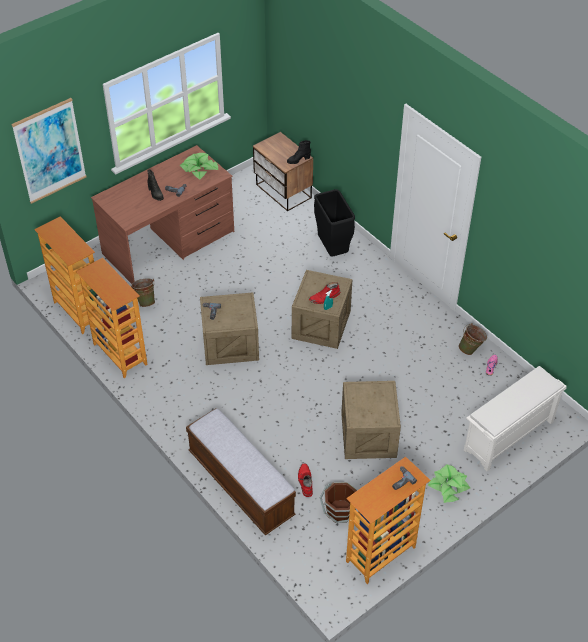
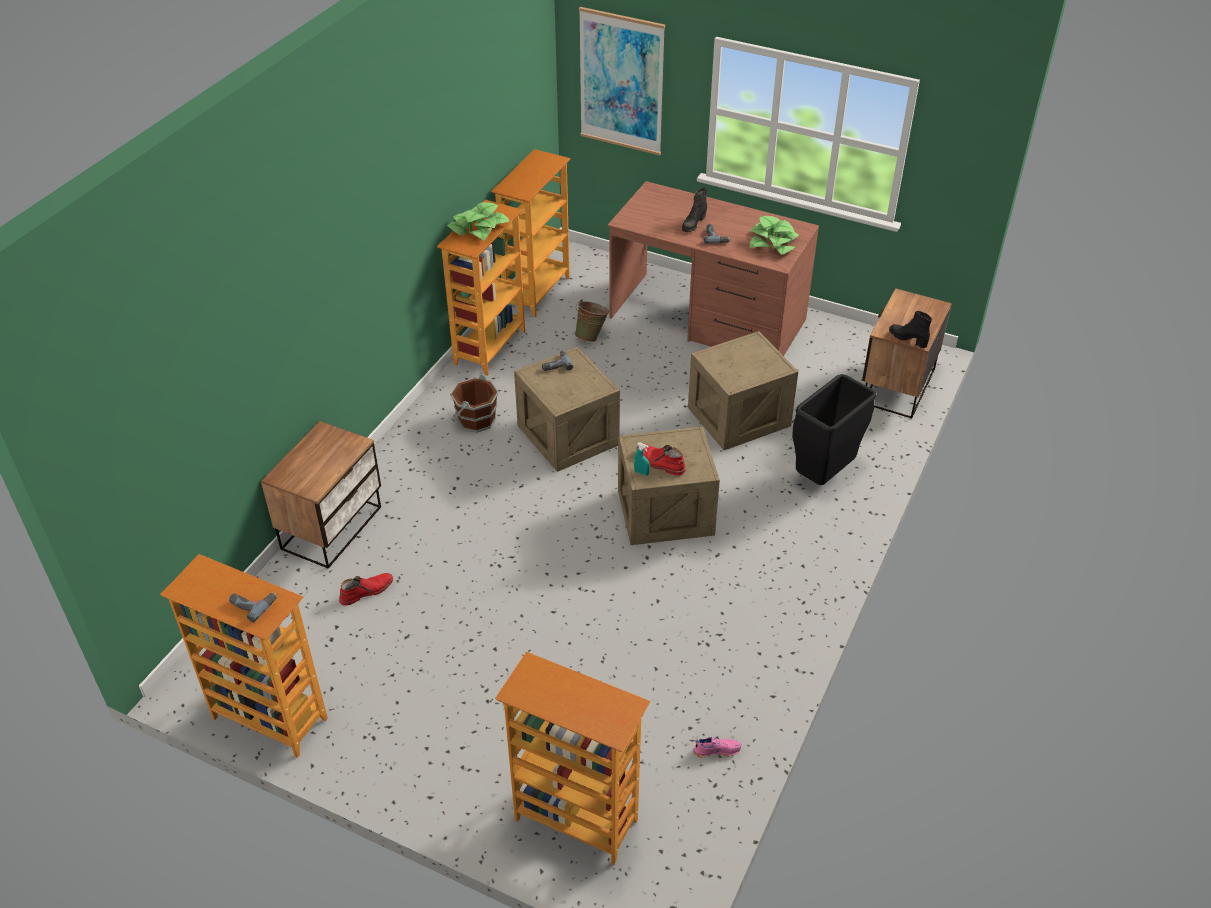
camera: 65 degrees right, 5 degrees down
(241, 484) = (334, 527): bench -> nightstand
(339, 511) = (329, 646): brown bucket -> brown bucket (476, 419)
(368, 435) = (484, 634): crate -> crate (738, 417)
(448, 486) = (432, 766): potted plant -> potted plant (478, 228)
(471, 349) = (737, 711): green bucket -> none
(508, 437) = (575, 821): white shoe rack -> bookcase

